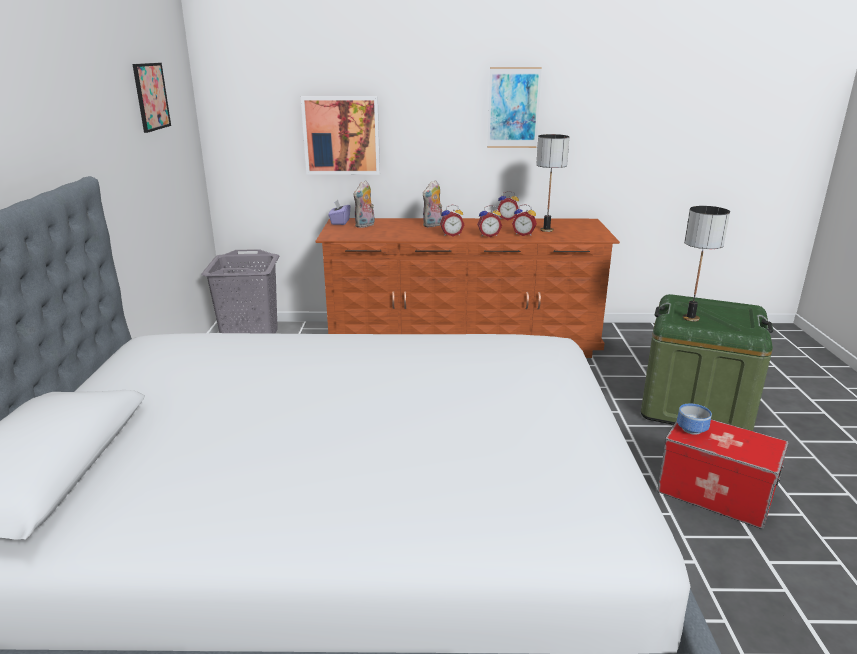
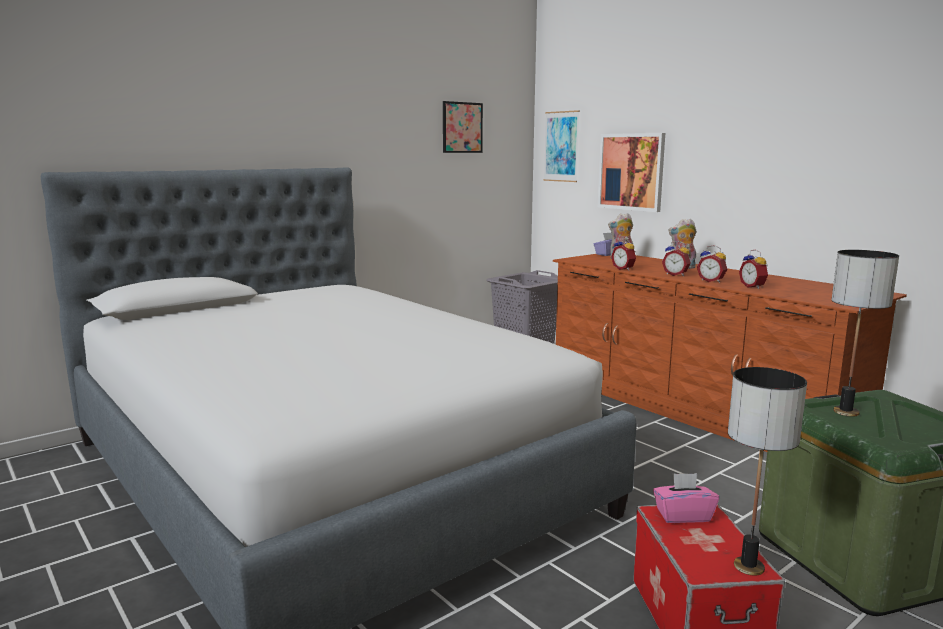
camera: 50 degrees right, 10 degrees down
(507, 219) = (780, 276): alarm clock -> alarm clock (624, 269)
(513, 108) = (803, 144): picture -> picture (561, 146)
(546, 230) = (794, 289): table lamp -> table lamp (749, 566)
(692, 430) = (683, 515): bowl -> pink tissue box

